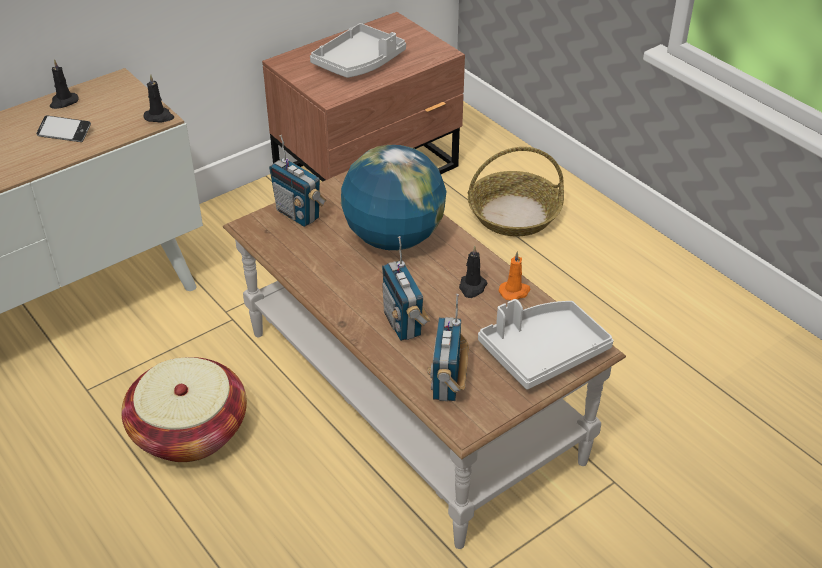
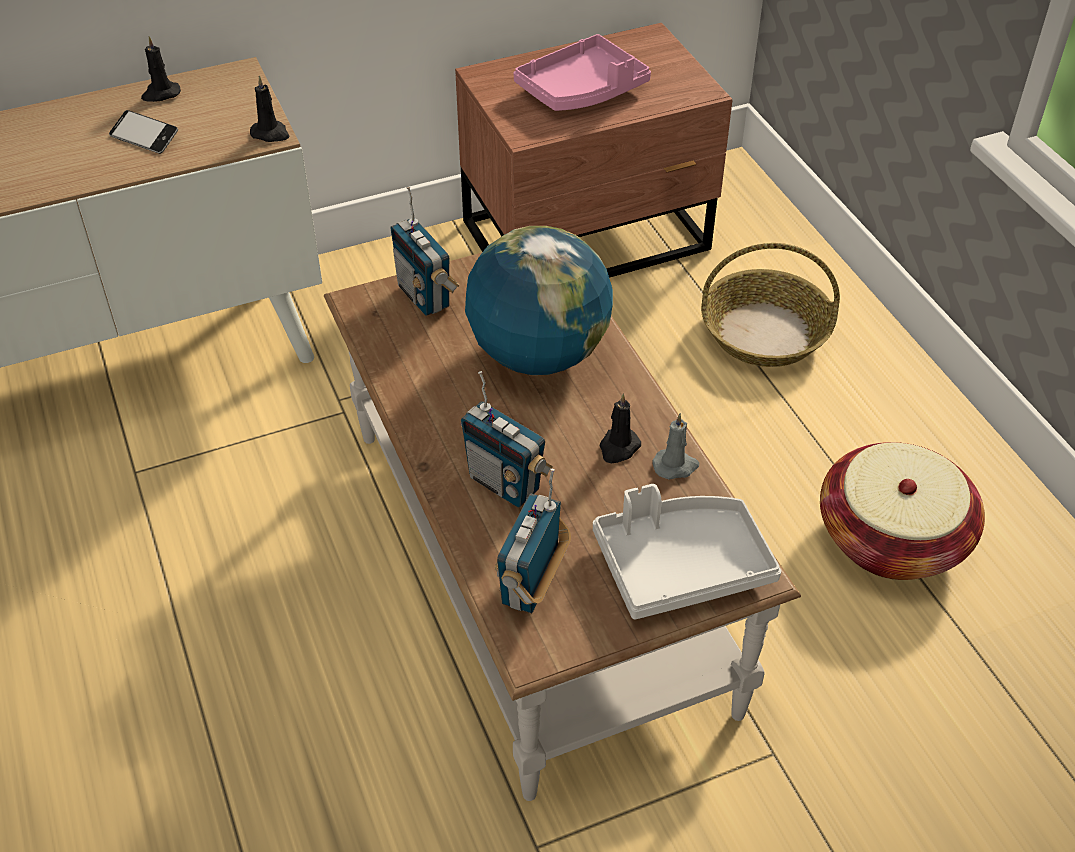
camera: 15 degrees right, 5 degrees up
(189, 431) = (239, 555): basket -> basket (891, 538)
(359, 63) = (582, 90): grey tray -> pink tray
(403, 324) = (505, 483): radio -> radio turned 45 degrees counterclockwise
(515, 291) = (676, 466): orange candle -> grey candle

